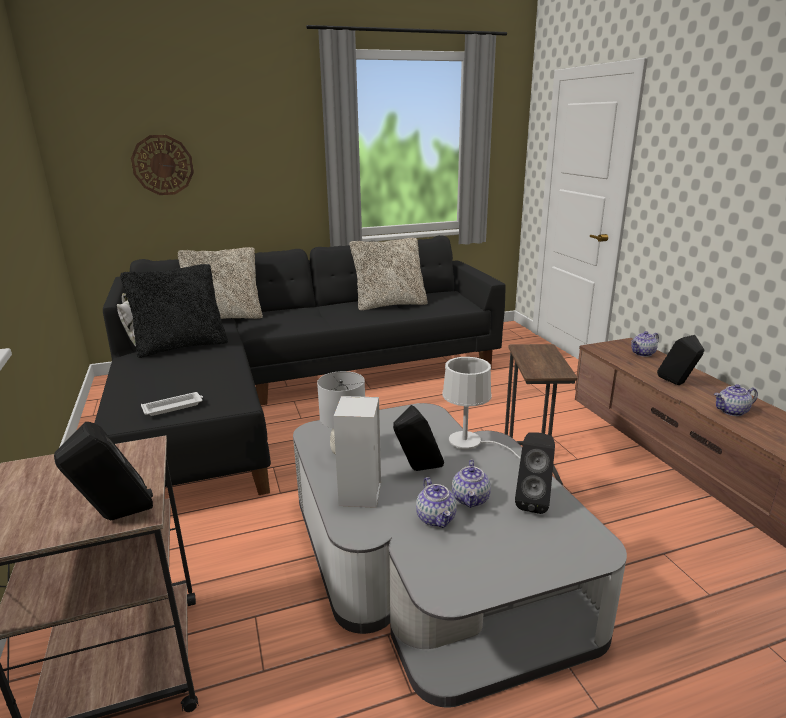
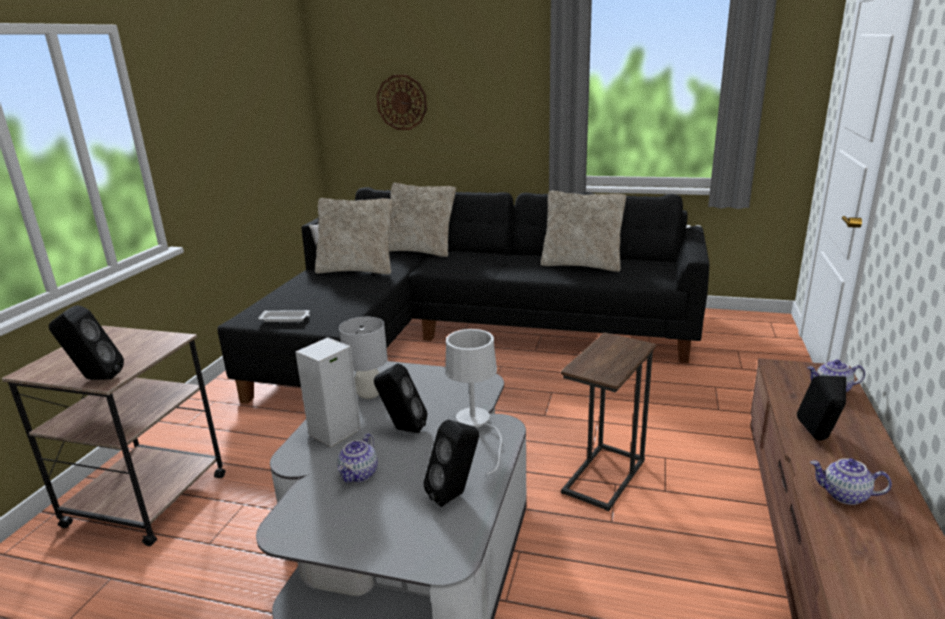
camera: 35 degrees right, 0 degrees up
(181, 344) = (357, 268): black pillow -> beige pillow
(471, 499) = (407, 470): teapot -> none

